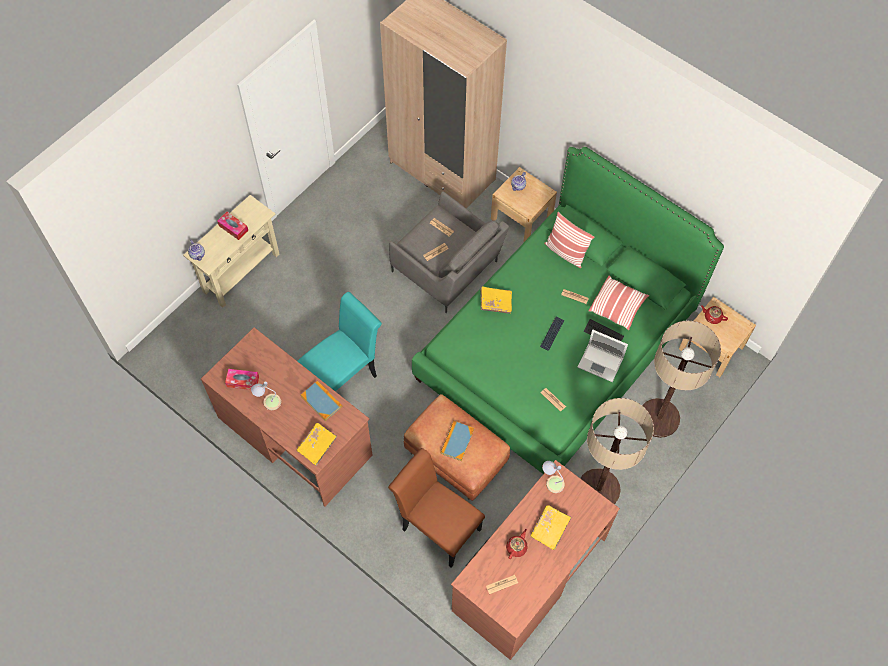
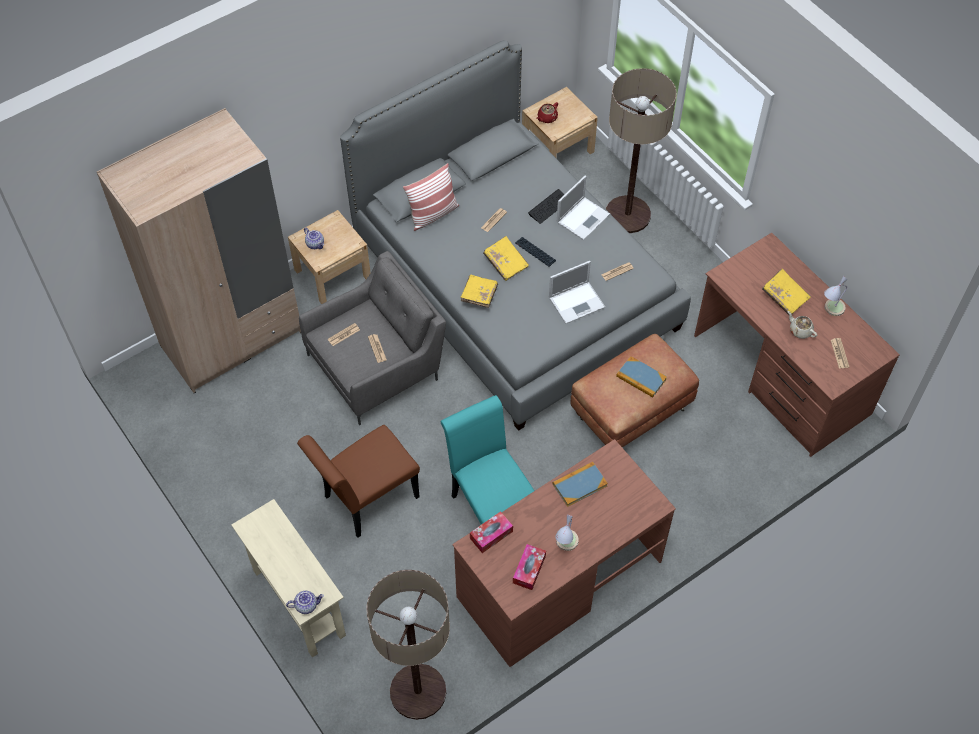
camera: 75 degrees left, 5 degrees down
(233, 228) = (279, 553): tissue box -> tissue box (491, 535)
(317, 446) = (638, 500): yellow book -> yellow book (505, 263)
(437, 526) = (709, 449): brown chair -> brown chair (366, 500)
(511, 375) = (577, 302): none -> laptop
(516, 547) = (800, 330): red teapot -> beige teapot
(552, 481) = (730, 282): table lamp -> table lamp (831, 309)
(555, 345) = (514, 283): green bed -> grey bed
(598, 489) = (697, 288): floor lamp -> floor lamp (418, 692)
(617, 307) = (518, 186): pillow -> none

